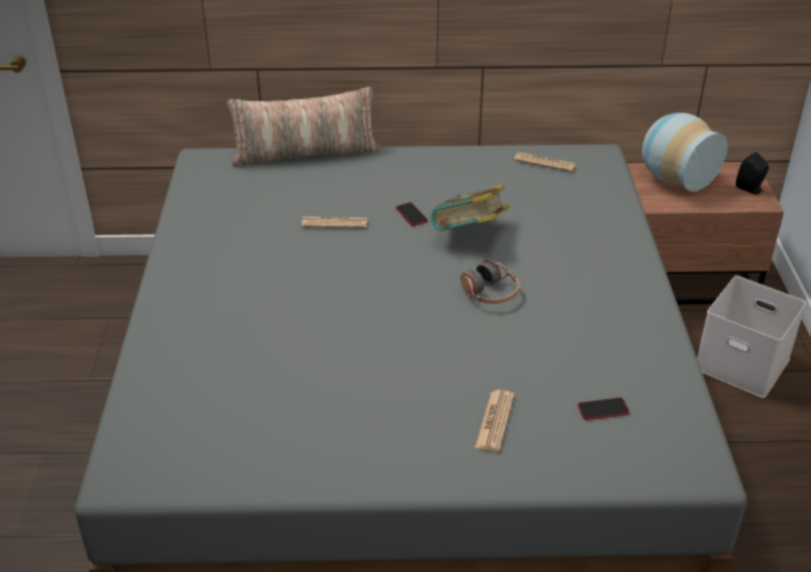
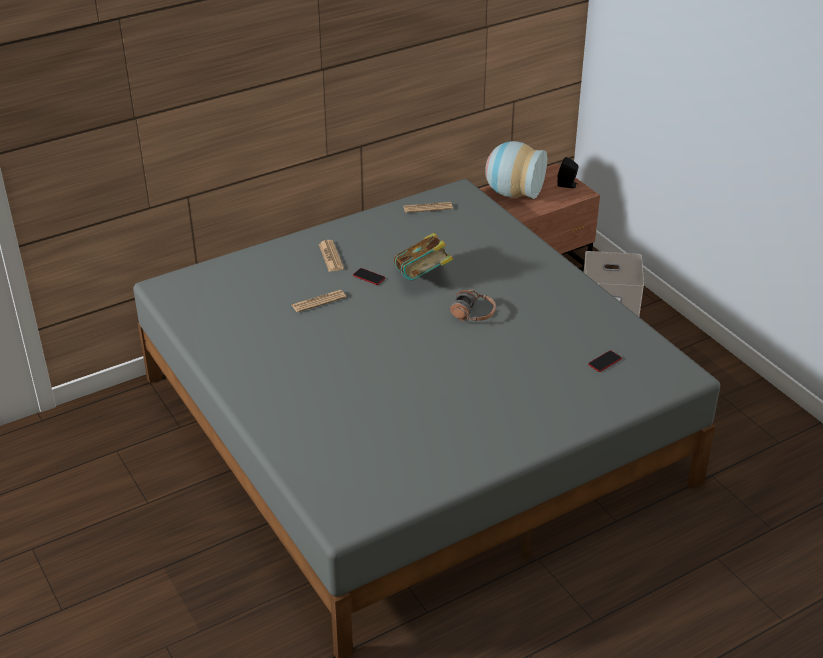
camera: 30 degrees left, 0 degrees up
(305, 153) = (242, 255): pillow -> none
(494, 421) = (547, 393): newspaper -> newspaper (331, 256)

